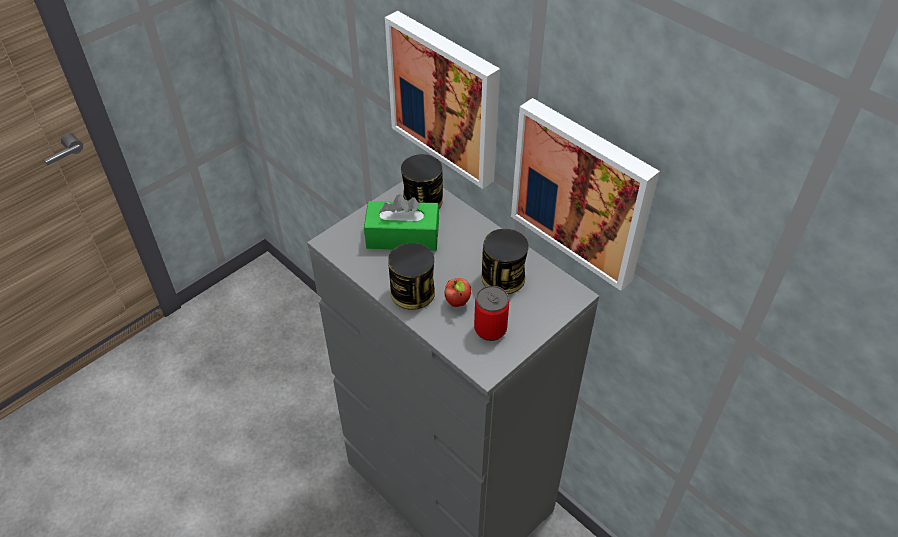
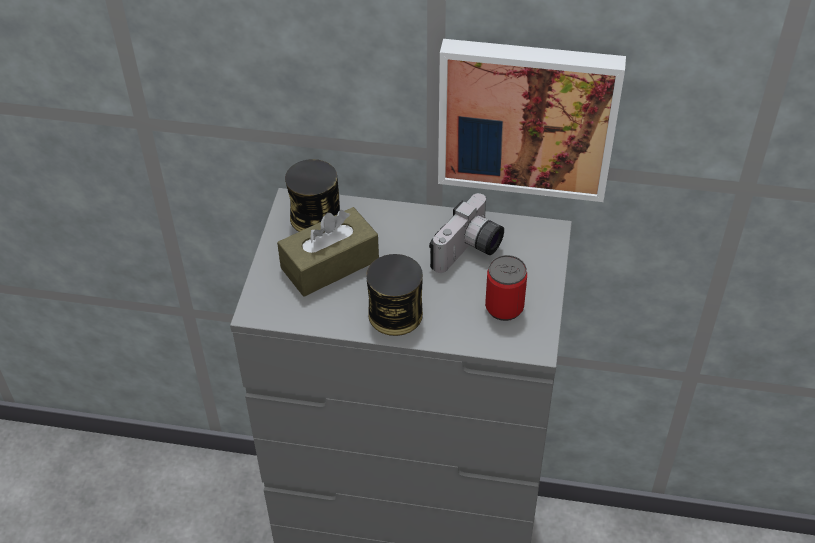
camera: 35 degrees left, 0 degrees up
(402, 236) = (330, 264): green tissue box -> brown tissue box
(446, 97) = (308, 83): picture -> none
(458, 303) = (450, 300): apple -> none
(503, 277) = (469, 251): can -> camera

